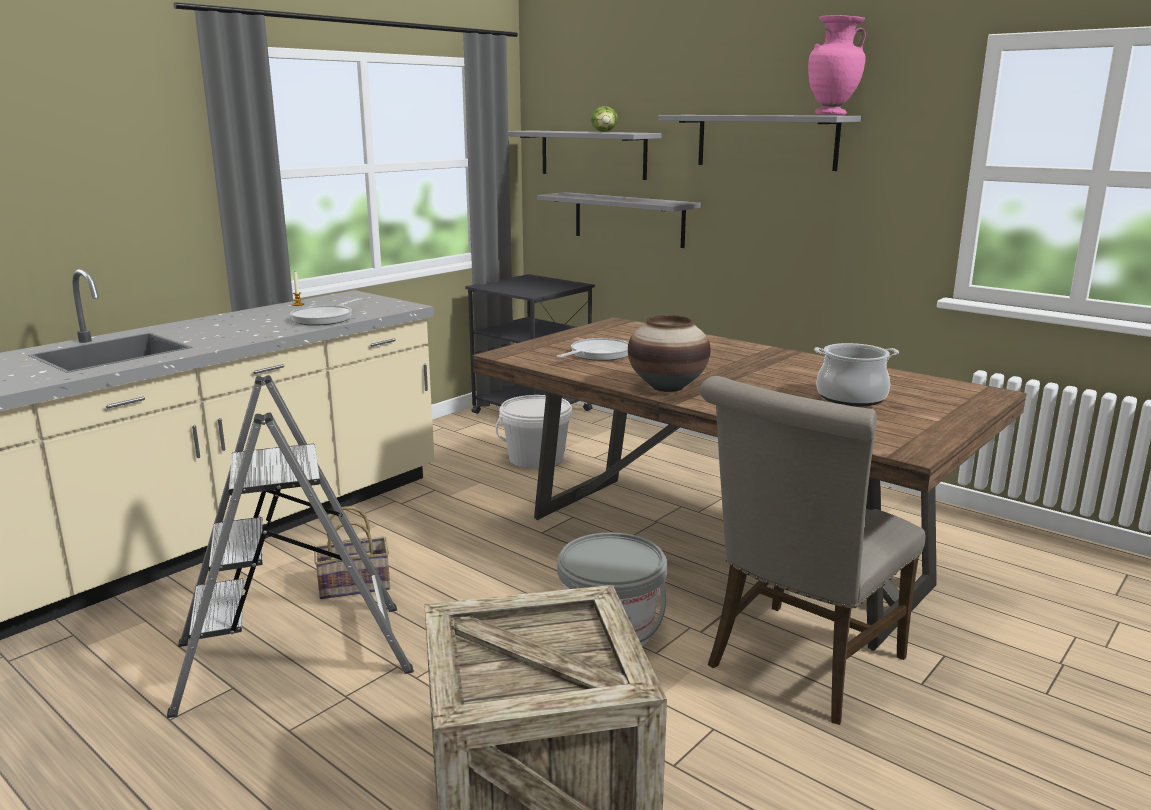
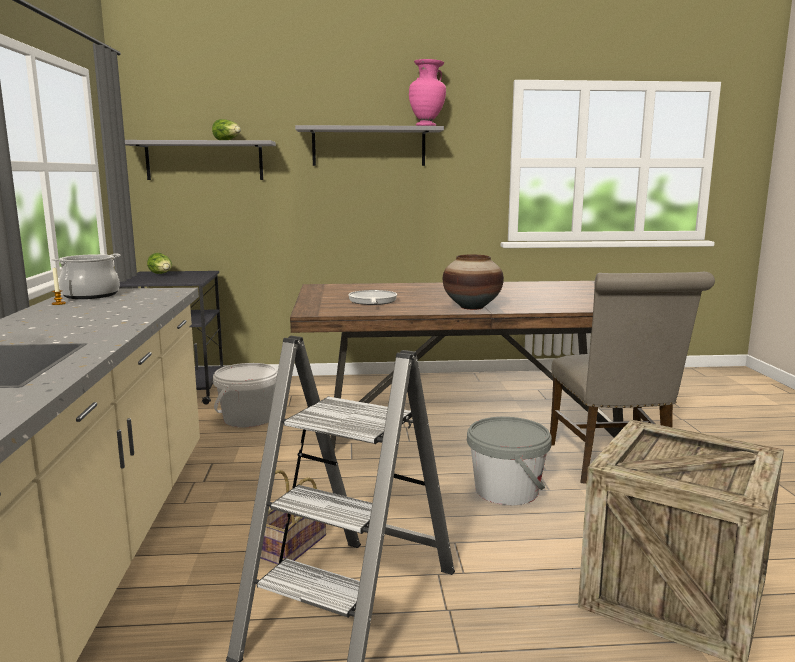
camera: 45 degrees left, 5 degrees down
(325, 318) = (135, 306): frying pan -> none
(533, 281) = (162, 274): none -> lettuce
(628, 219) = (247, 213): grey shelf -> none
(851, 398) = (562, 294): cooking pot -> cooking pot (90, 295)

